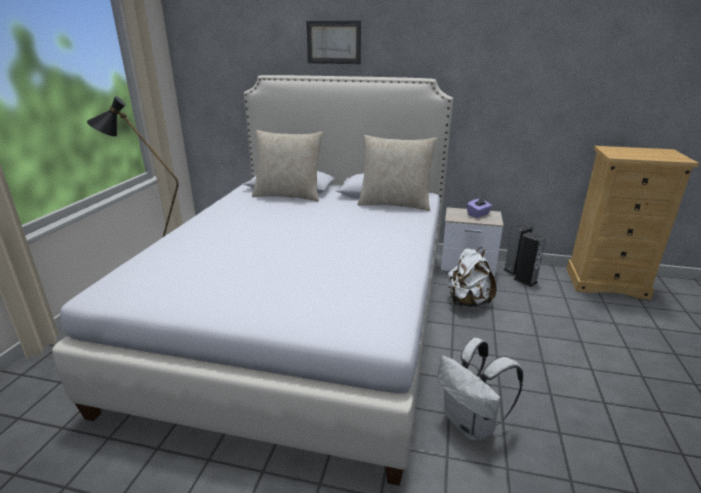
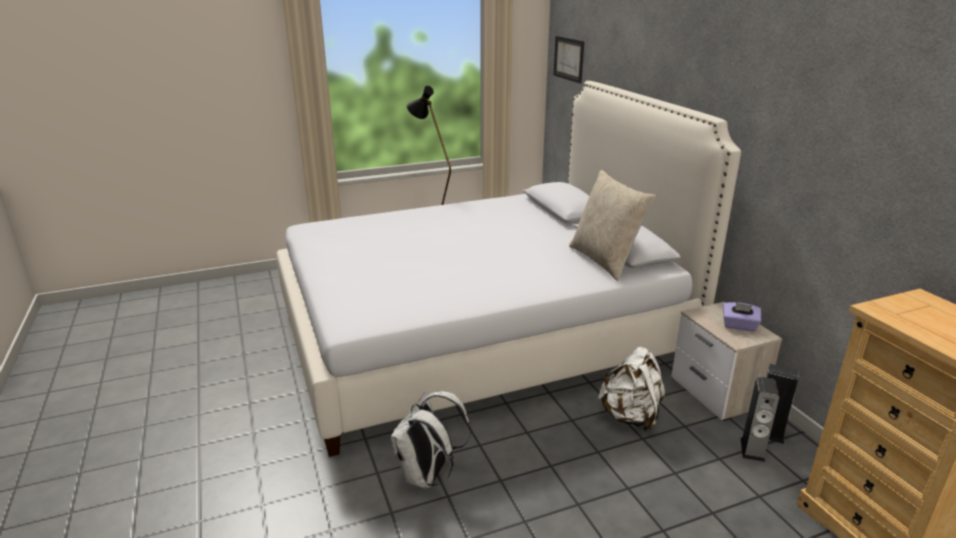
camera: 55 degrees right, 0 degrees up
(288, 196) = (541, 215): beige pillow -> none
(334, 42) = (654, 54): picture -> picture (569, 59)

